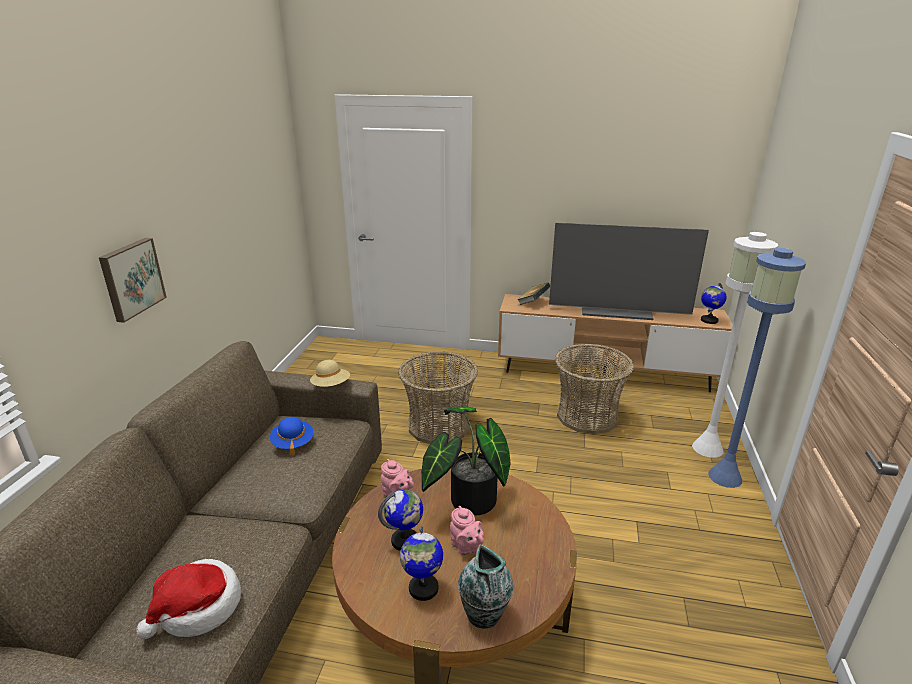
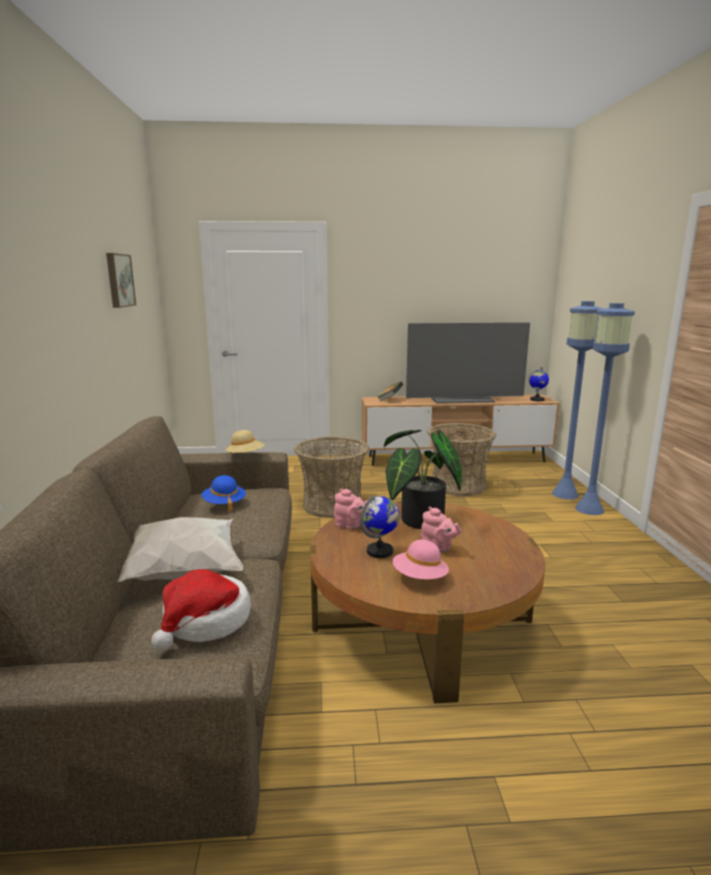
camera: 15 degrees left, 10 degrees down
(131, 278) = (51, 341): picture -> picture (119, 280)
(219, 530) = (184, 571): none -> white pillow
(423, 588) = (419, 577): globe -> pink hat
(484, 615) = (487, 585): vase -> none
(708, 448) = (565, 494): white floor lamp -> blue floor lamp

